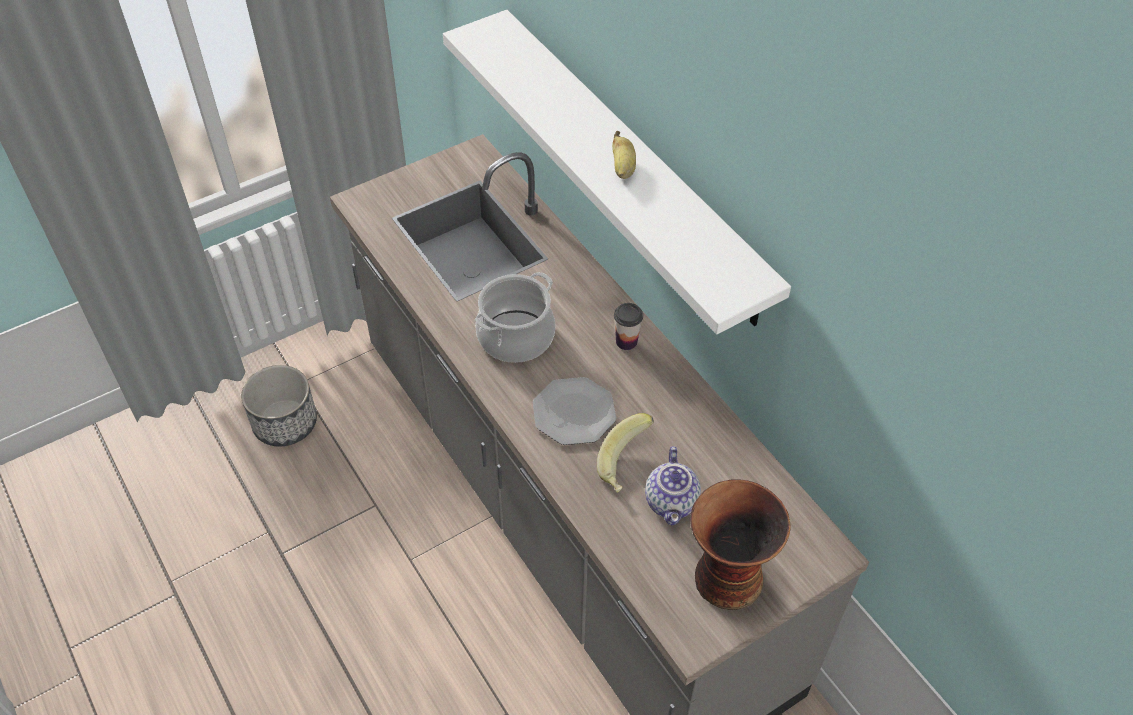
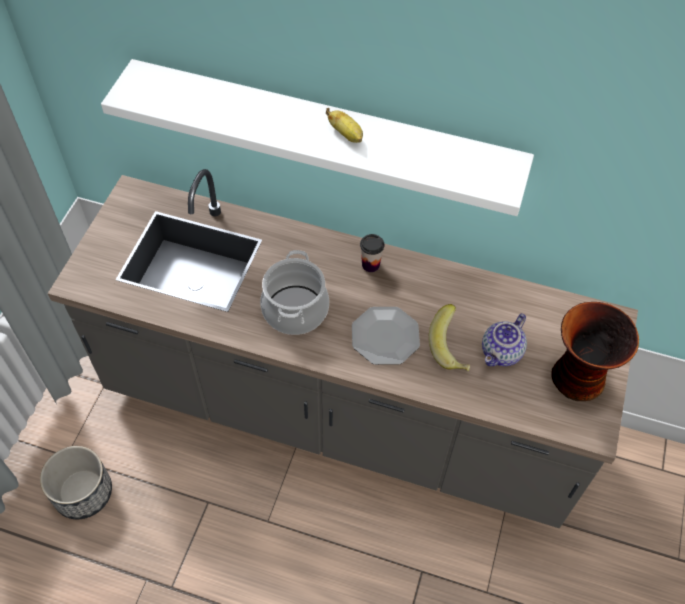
camera: 40 degrees left, 5 degrees up
(672, 503) = (502, 353): teapot -> teapot turned 75 degrees clockwise

